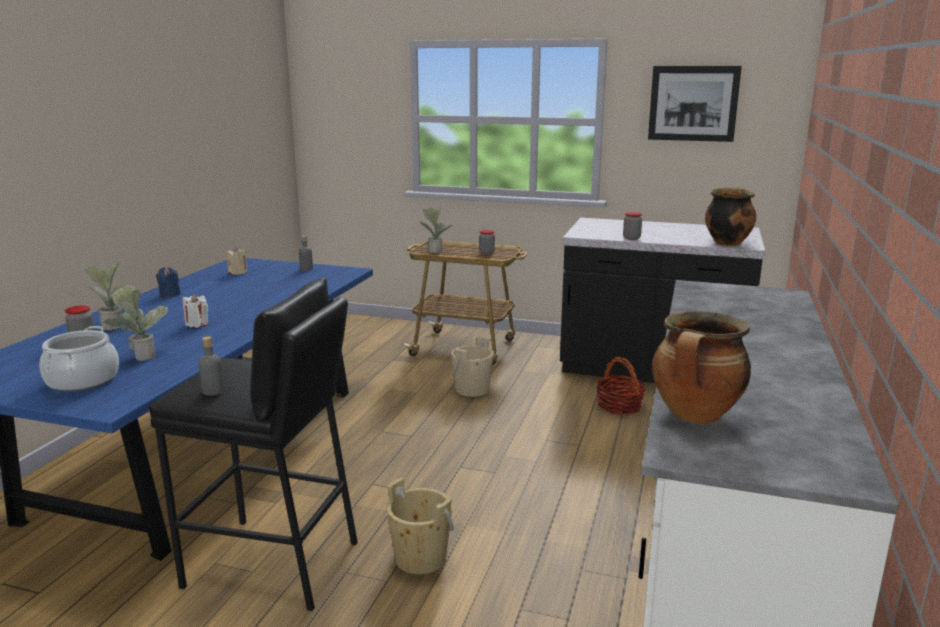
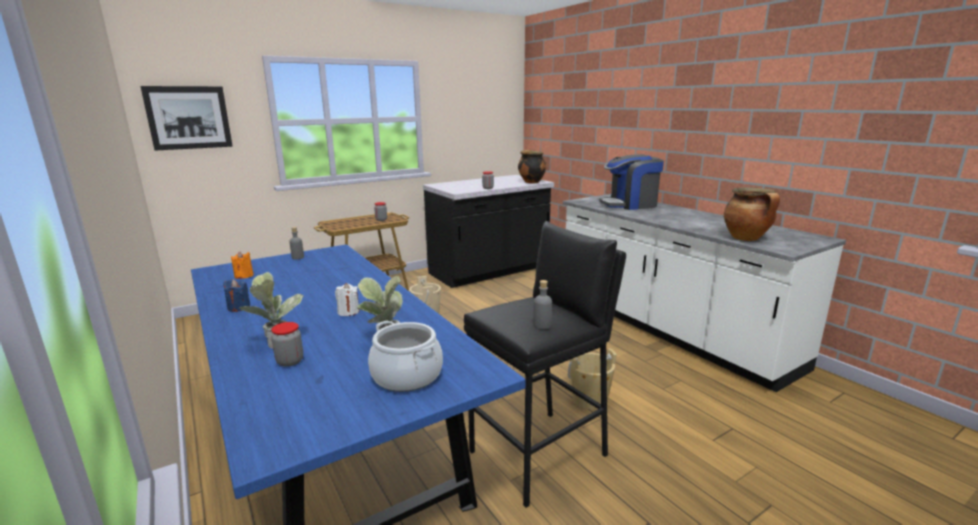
camera: 50 degrees left, 0 degrees up
(238, 272) = (244, 276): beige candle -> orange candle
(436, 250) = (346, 225): potted plant -> none
(619, 406) = (511, 292): basket -> none
(693, 103) = (470, 104): picture -> picture (188, 117)
(749, 312) = (630, 204): none -> coffee machine

